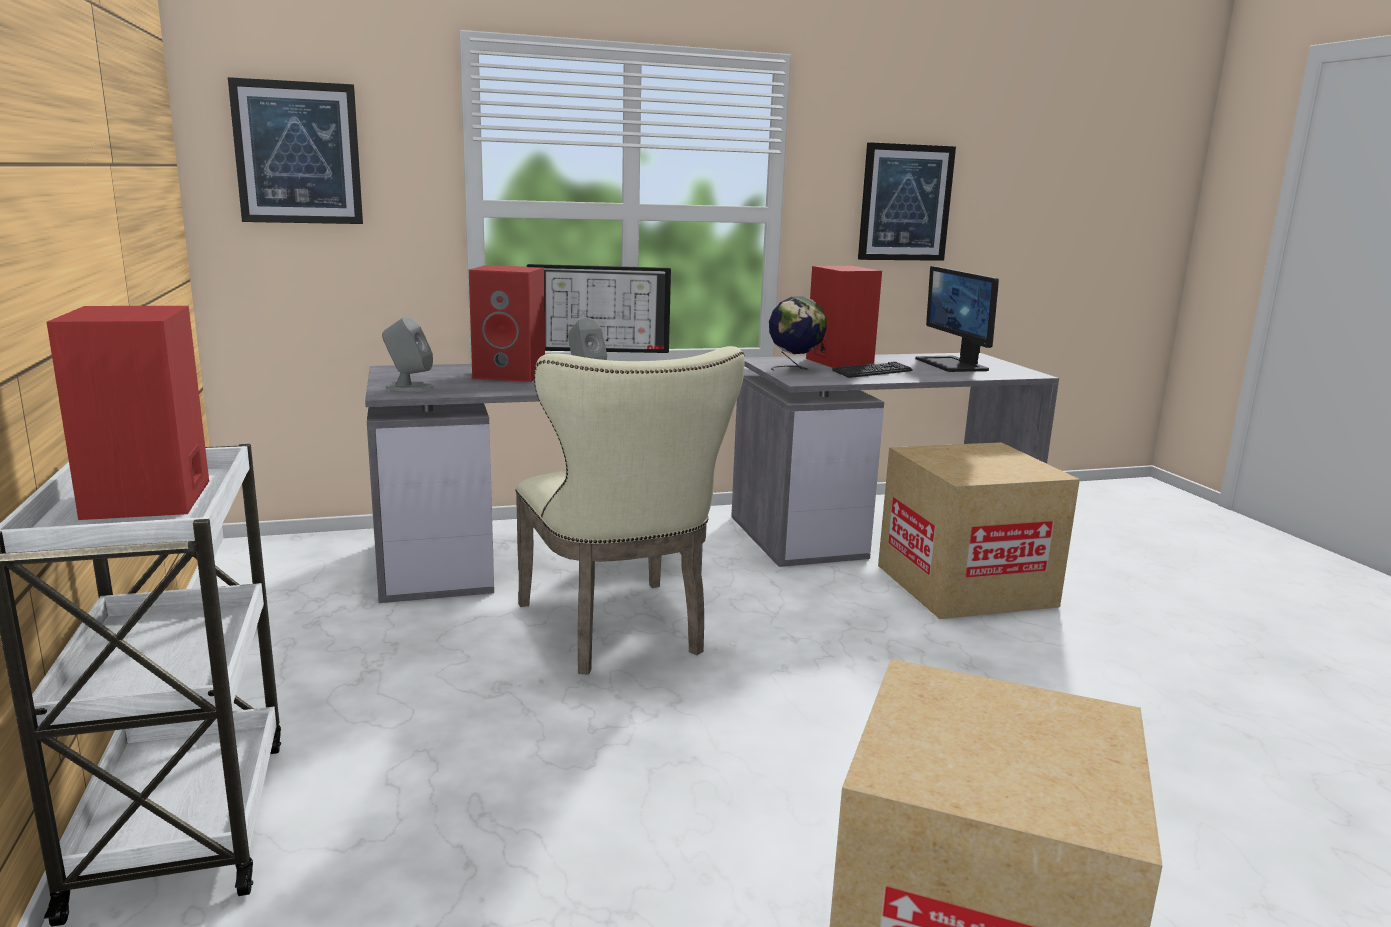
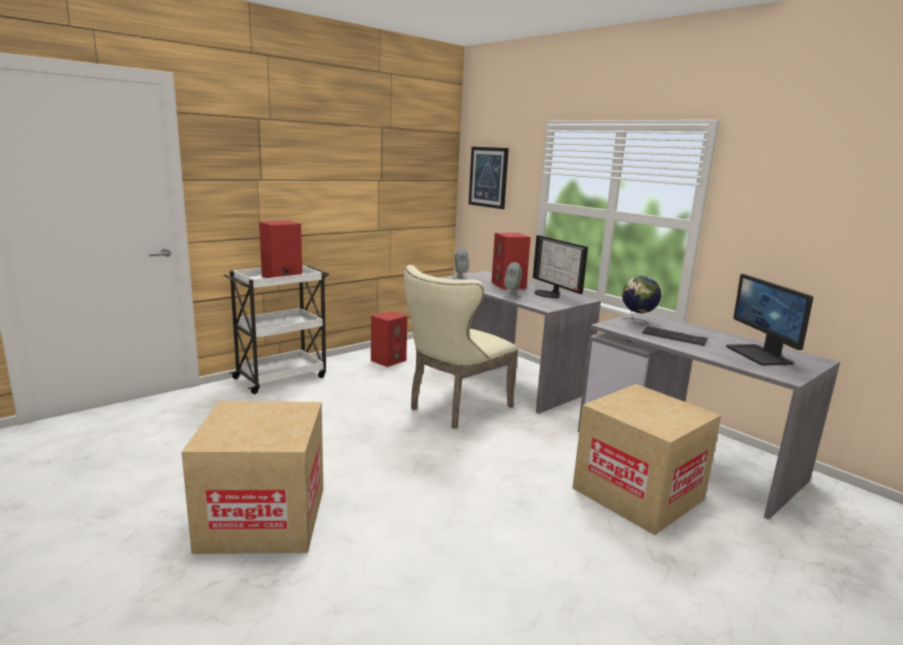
camera: 65 degrees right, 0 degrees up
(837, 362) = (685, 329): red speaker -> red speaker (388, 360)
(905, 203) = (803, 228): picture -> none
(953, 364) = (759, 355): monitor -> monitor turned 60 degrees counterclockwise

